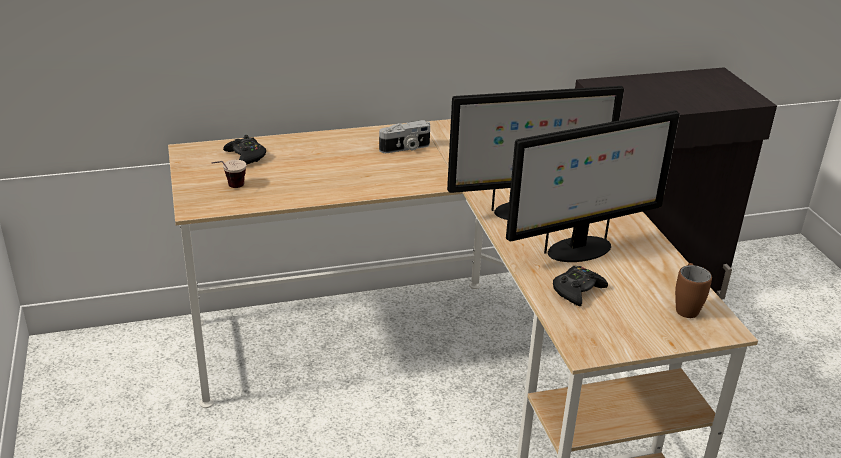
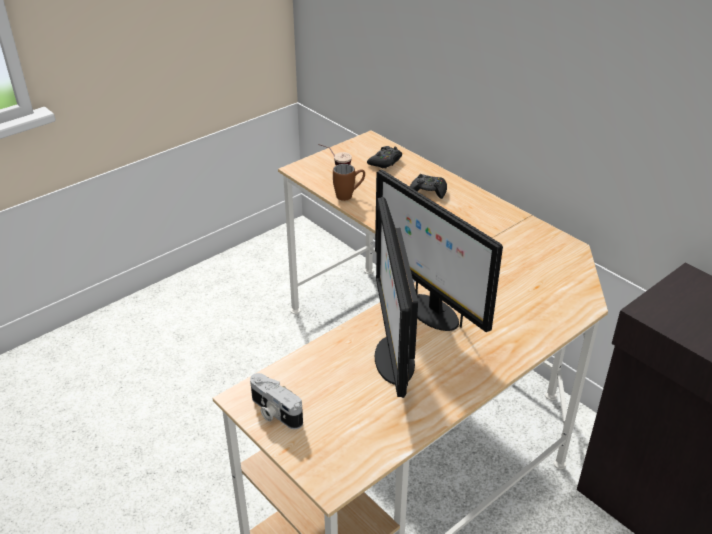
camera: 65 degrees right, 5 degrees up
(405, 148) = (474, 221): camera -> camera (274, 412)
(577, 290) = (327, 373): black game controller -> black game controller (428, 191)
(578, 250) = (393, 359): monitor -> monitor turned 45 degrees clockwise
(686, 306) = (350, 449): brown mug -> brown mug (349, 195)

